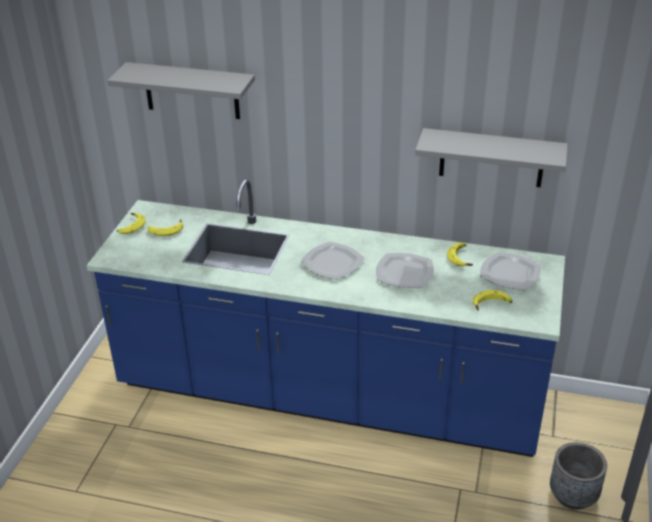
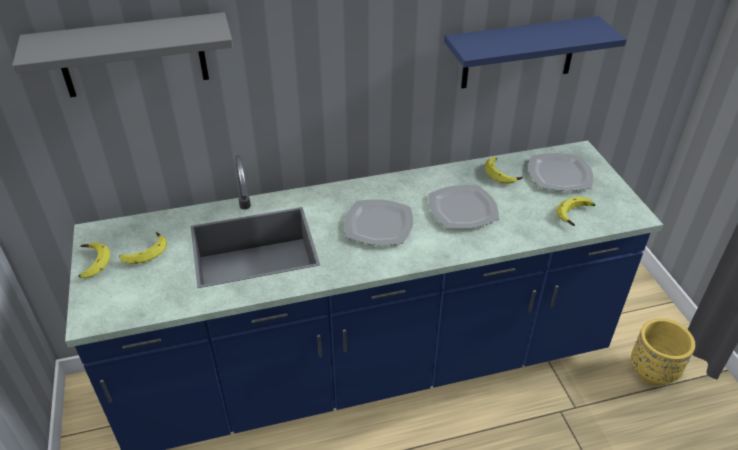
camera: 30 degrees left, 5 degrees up
(491, 158) = (519, 53): grey shelf -> blue shelf
(573, 496) = (653, 371): grey planter -> yellow planter

